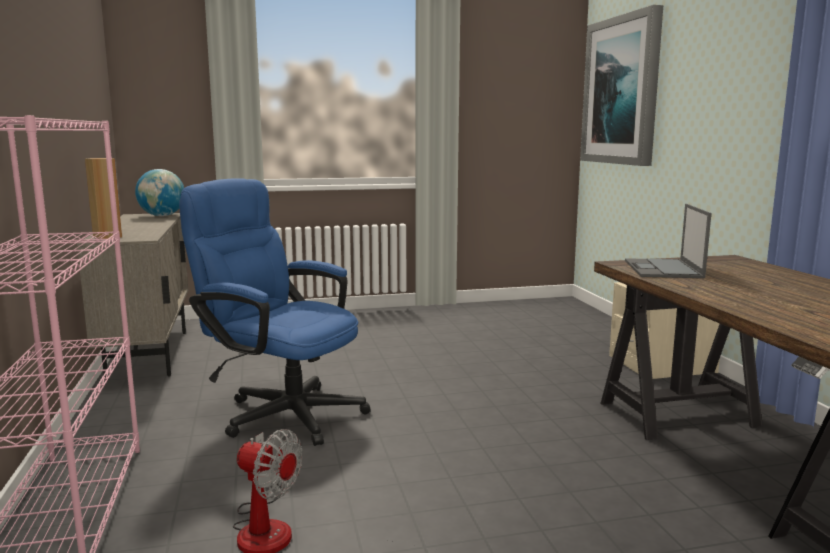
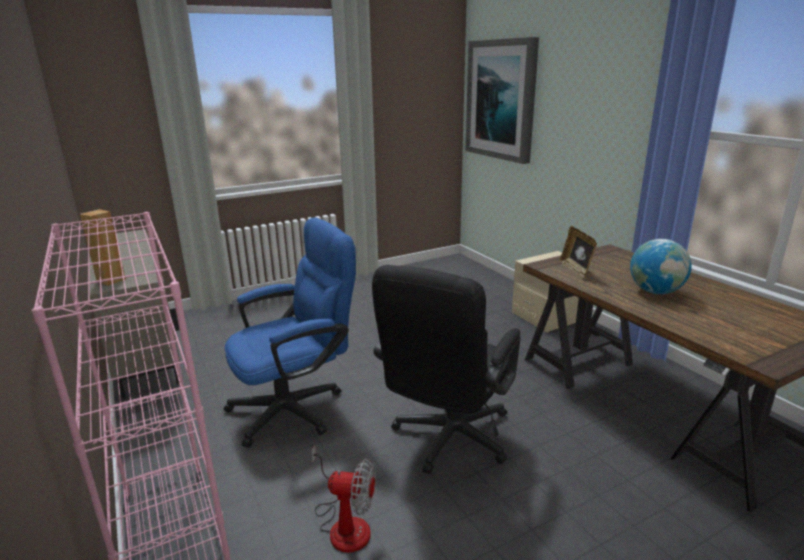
camera: 15 degrees left, 10 degrees up
(162, 216) = (131, 237): globe -> globe (655, 292)
(282, 412) = (297, 407): blue office chair -> blue office chair turned 135 degrees clockwise
(445, 468) = (447, 441): none -> black office chair
(663, 269) = (576, 270): laptop -> picture frame

